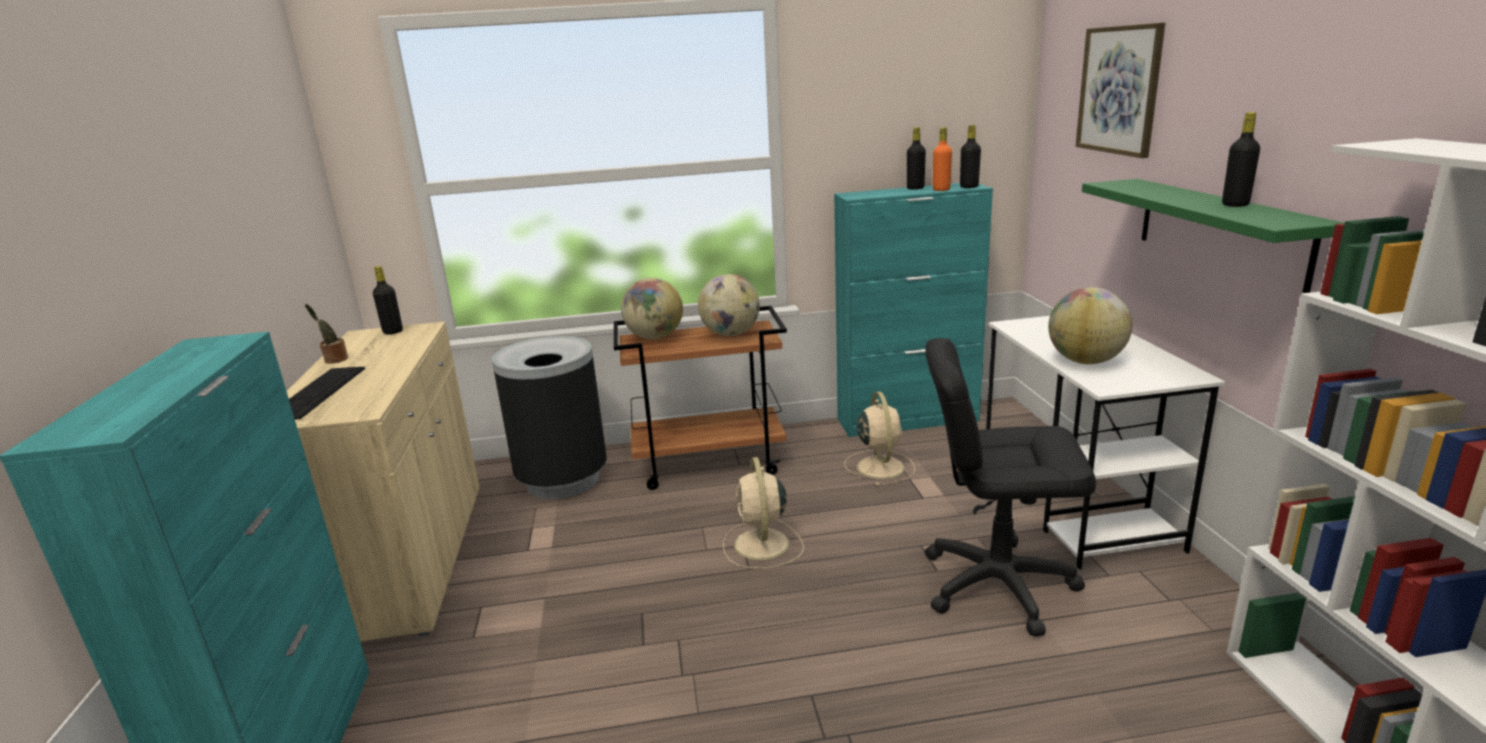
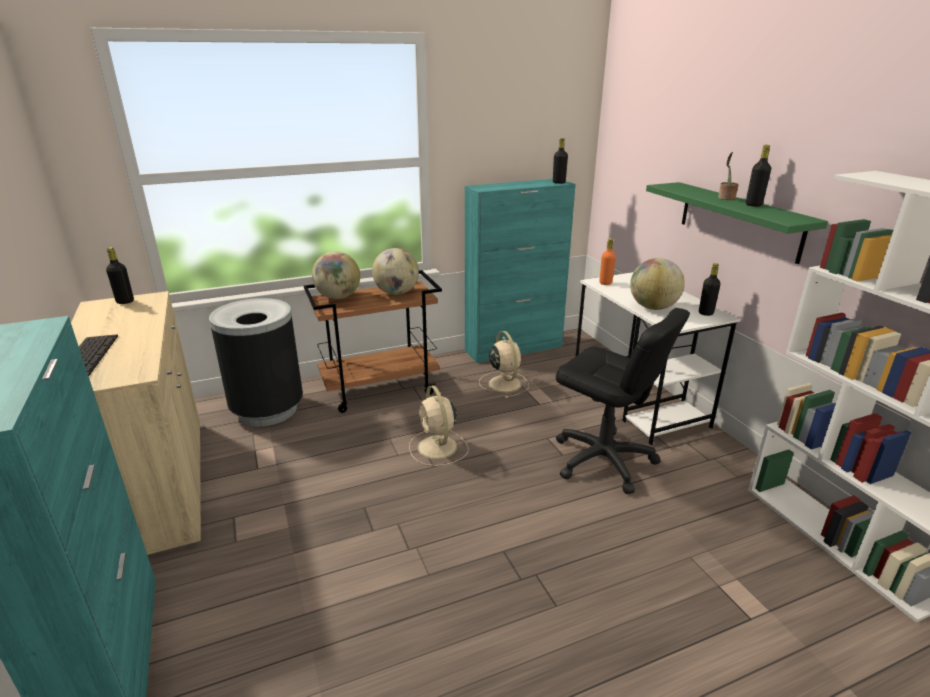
camera: 15 degrees left, 5 degrees up
(334, 360) = (83, 329): potted plant -> potted plant (726, 198)
(915, 188) = (521, 183): black bottle -> black bottle (706, 313)
(941, 190) = (541, 184): orange bottle -> orange bottle (605, 283)
(997, 584) = (603, 460): black office chair -> black office chair turned 135 degrees counterclockwise
(1119, 90) = (666, 120): picture -> none

